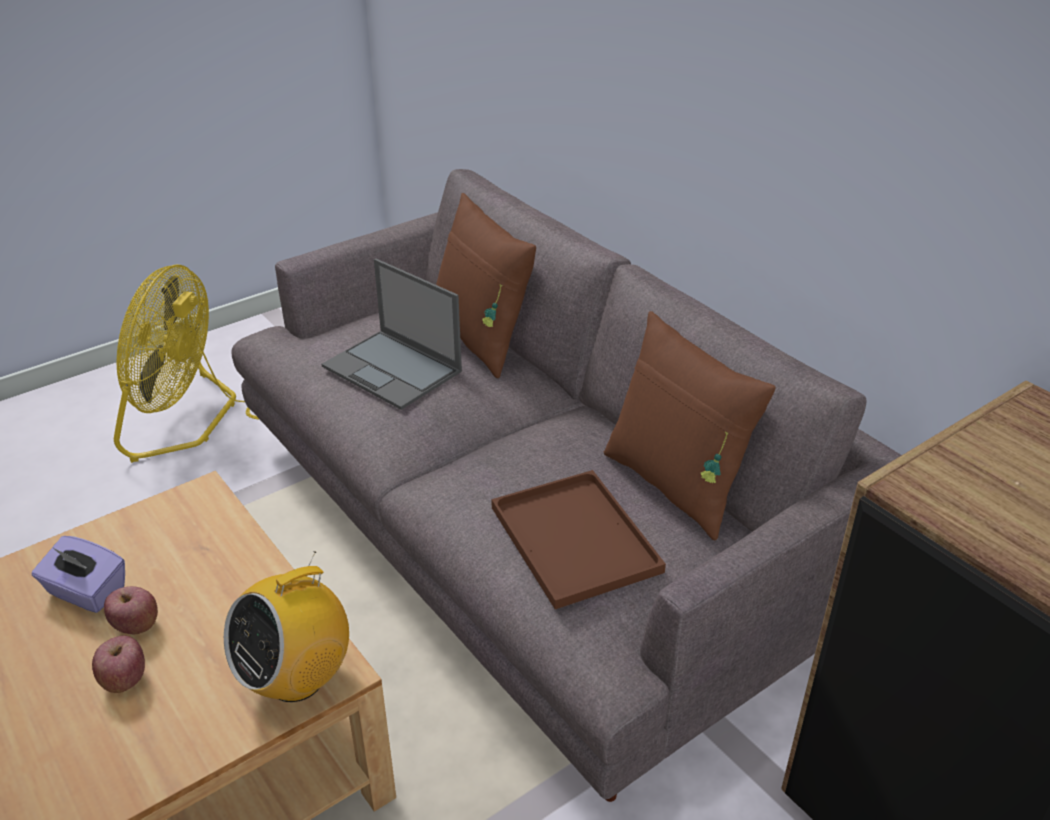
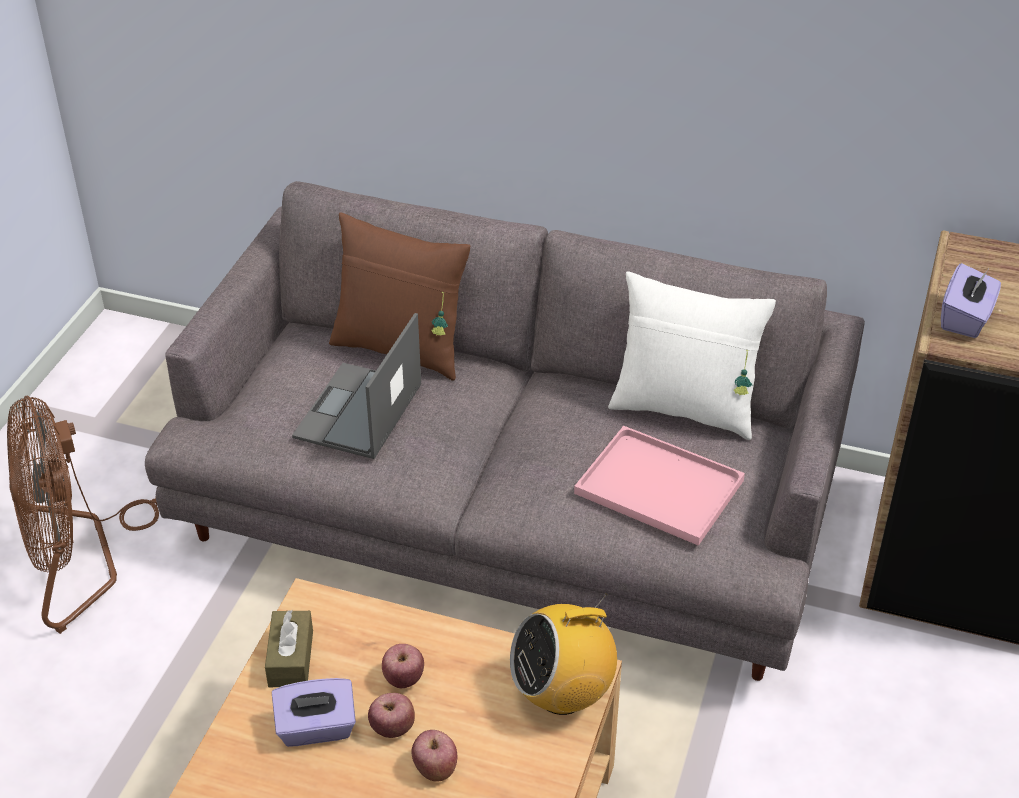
camera: 35 degrees left, 5 degrees up
(137, 528) = (291, 658): none -> brown tissue box
(192, 590) = (403, 679): none -> apple
(201, 416) = (79, 553): yellow fan -> brown fan
(296, 678) = (562, 694): radio -> radio turned 60 degrees clockwise
(393, 369) = (358, 412): laptop -> laptop turned 105 degrees clockwise
(578, 540) = (662, 487): brown tray -> pink tray
(674, 486) = (683, 410): brown pillow -> white pillow
(958, 474) = (966, 319): none -> purple tissue box

